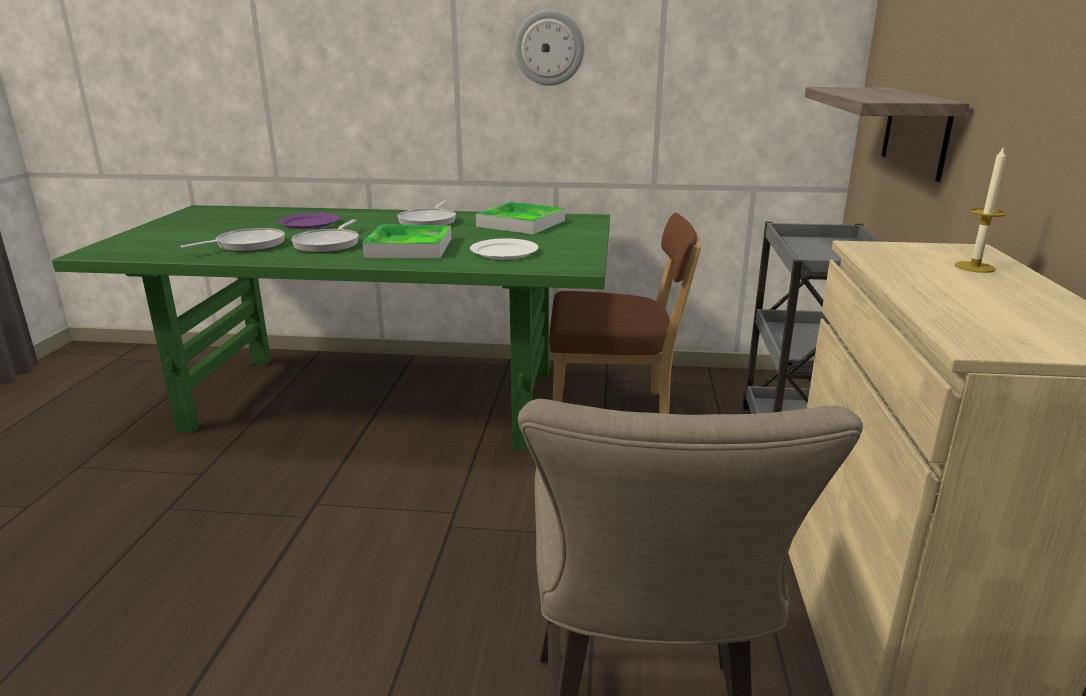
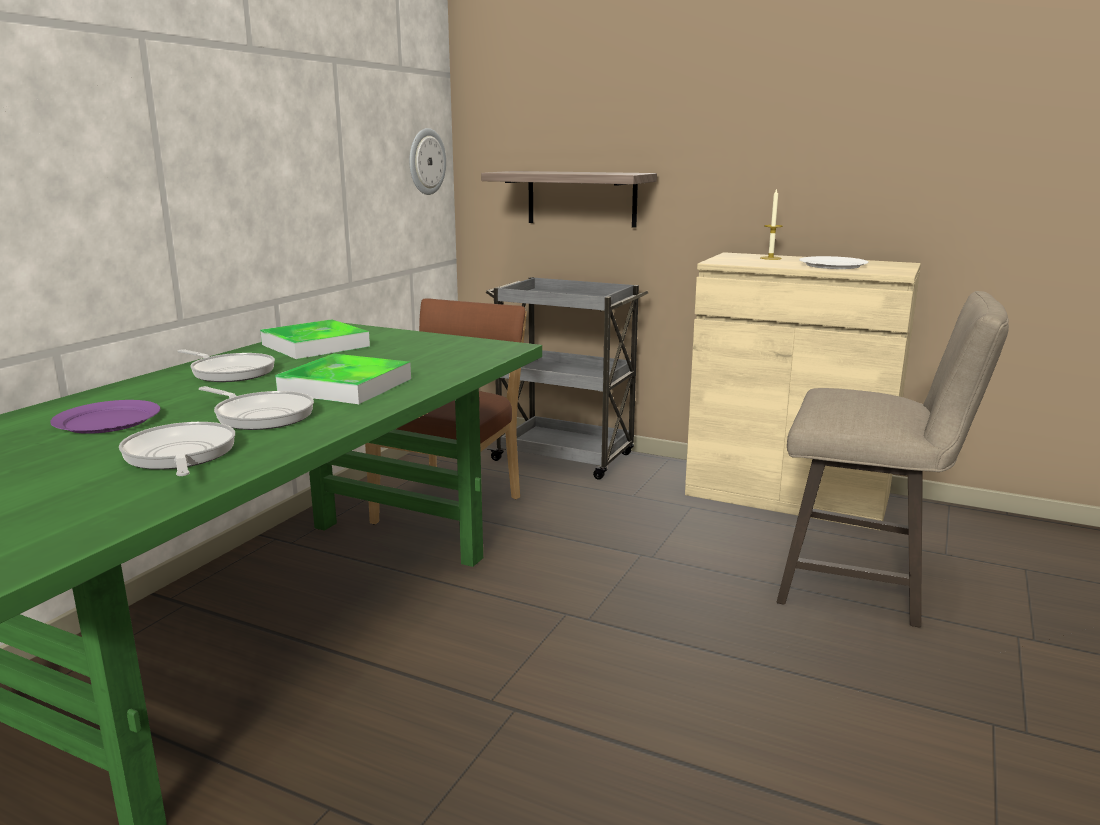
camera: 70 degrees left, 5 degrees down
(504, 252) = (421, 359): white plate -> white plate (832, 265)
(549, 48) = (256, 141): wall clock -> wall clock (426, 161)

